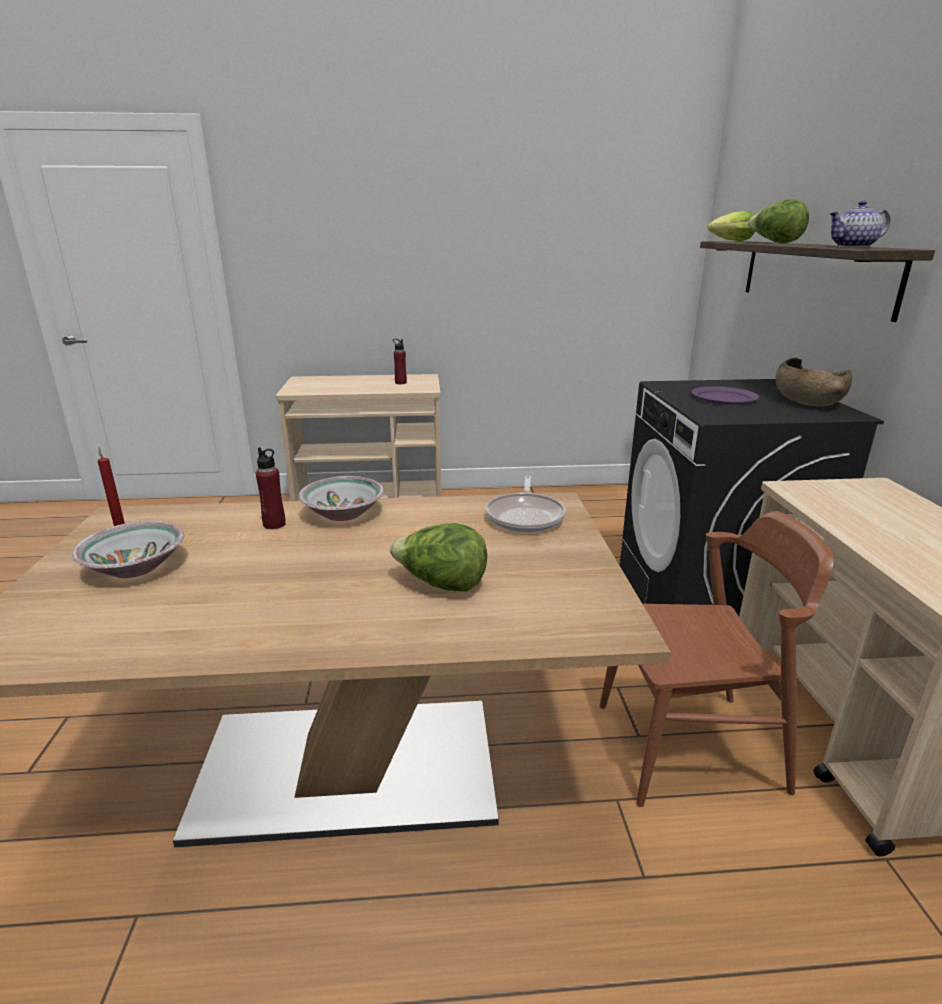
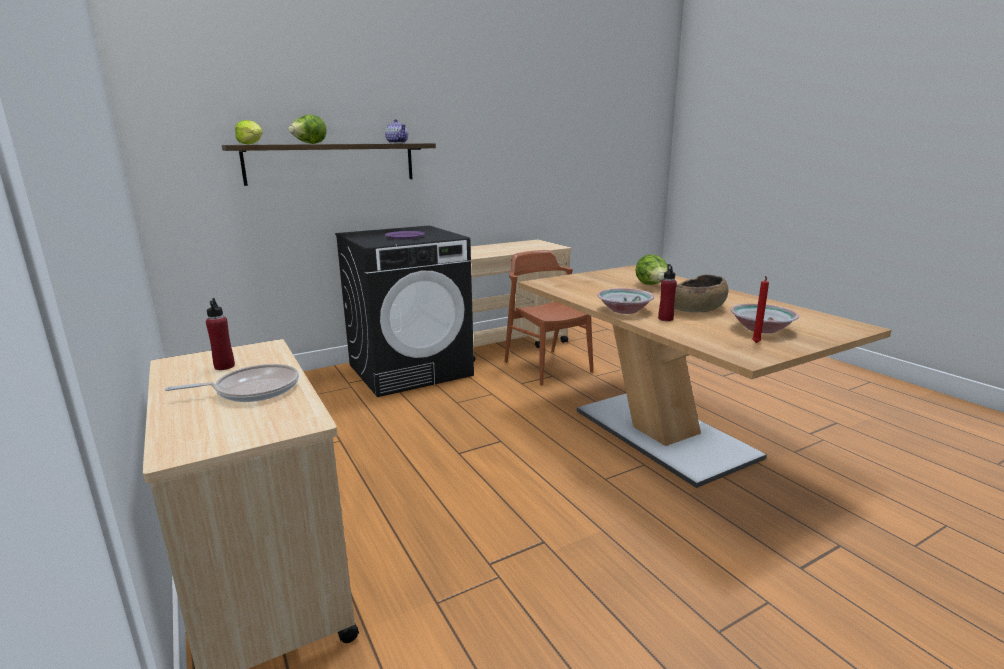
camera: 115 degrees left, 5 degrees down
(525, 516) = (565, 284): frying pan -> frying pan (252, 390)
(806, 401) = (398, 230): brown bowl -> brown bowl (694, 309)

